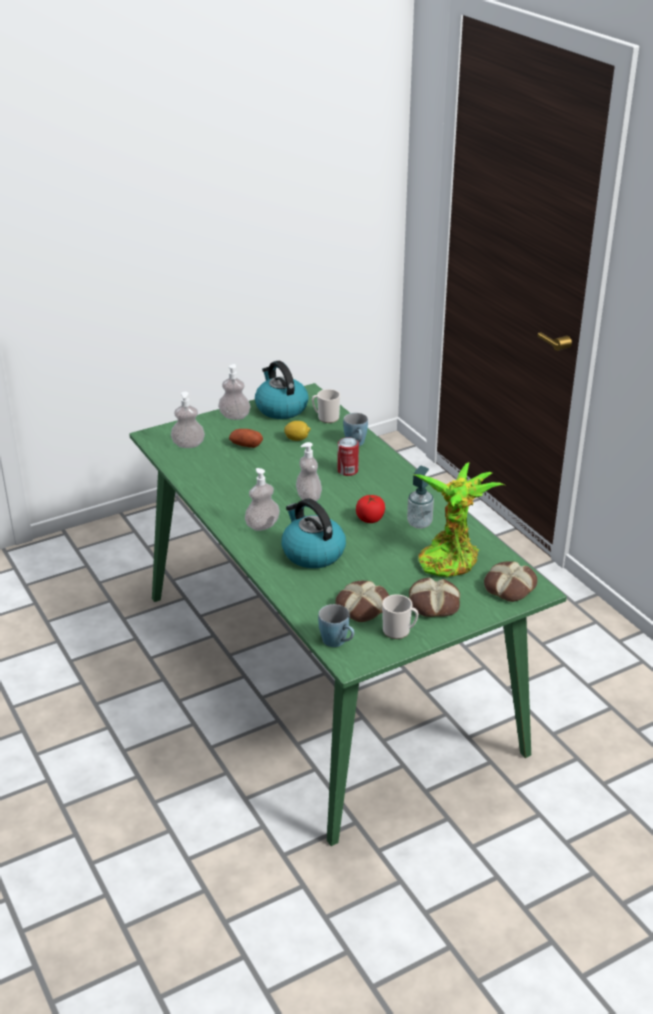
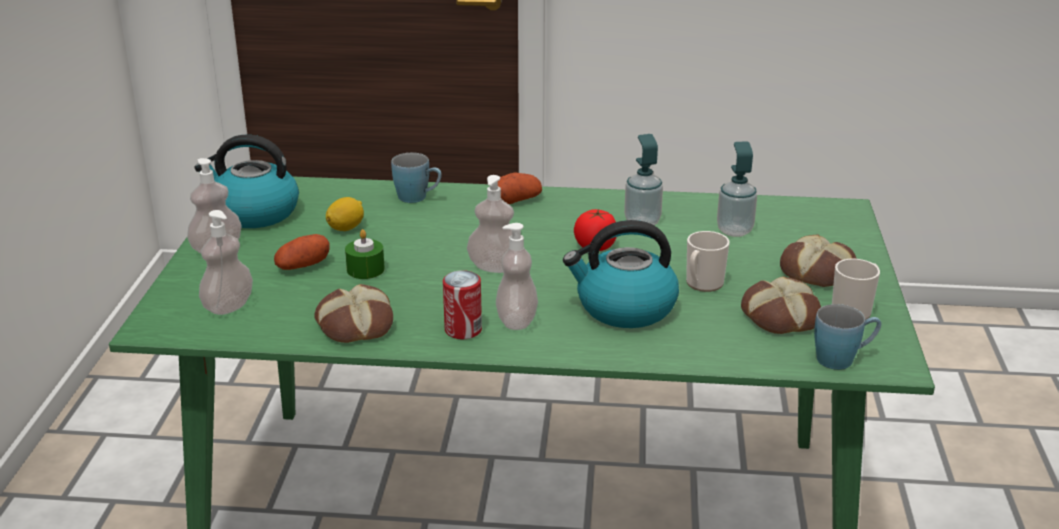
camera: 55 degrees left, 5 degrees down
(262, 463) = (365, 269): none -> green candle
(326, 418) = (328, 194): mug -> mug (702, 284)
(347, 470) = (469, 223): can -> can (463, 330)
(394, 473) = (517, 200): none -> potato
(450, 558) = (734, 230): potted plant -> soap dispenser
(509, 586) = (823, 220): bread -> bread (354, 324)

